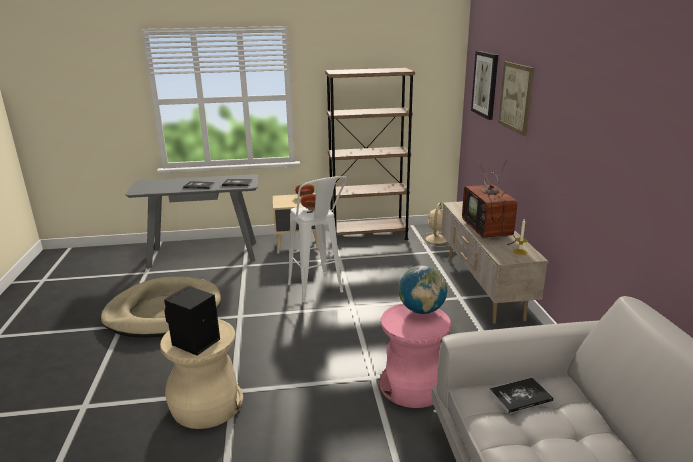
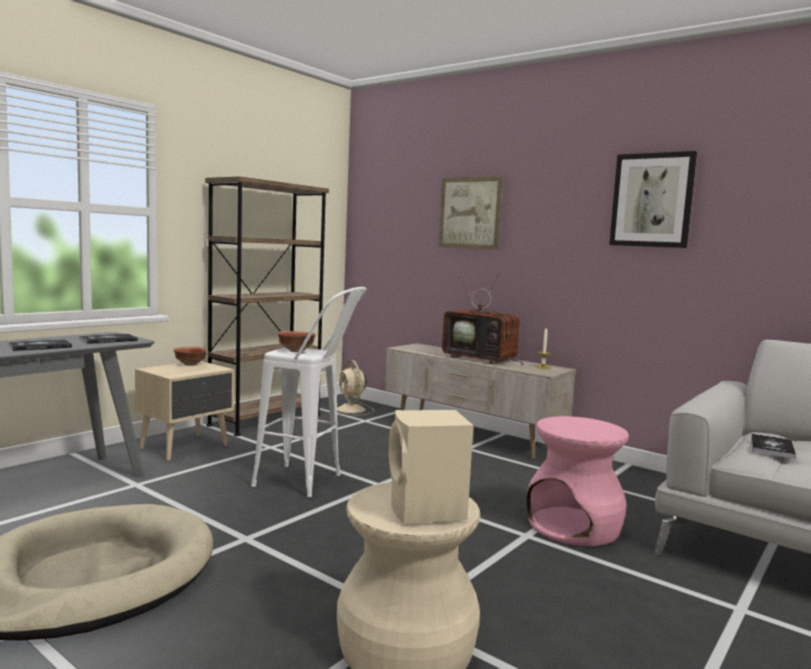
camera: 45 degrees left, 15 degrees down
(194, 343) = (427, 511): black speaker -> beige speaker
(421, 310) = (568, 420): globe -> none
(485, 84) = (400, 210): picture -> picture (652, 200)

